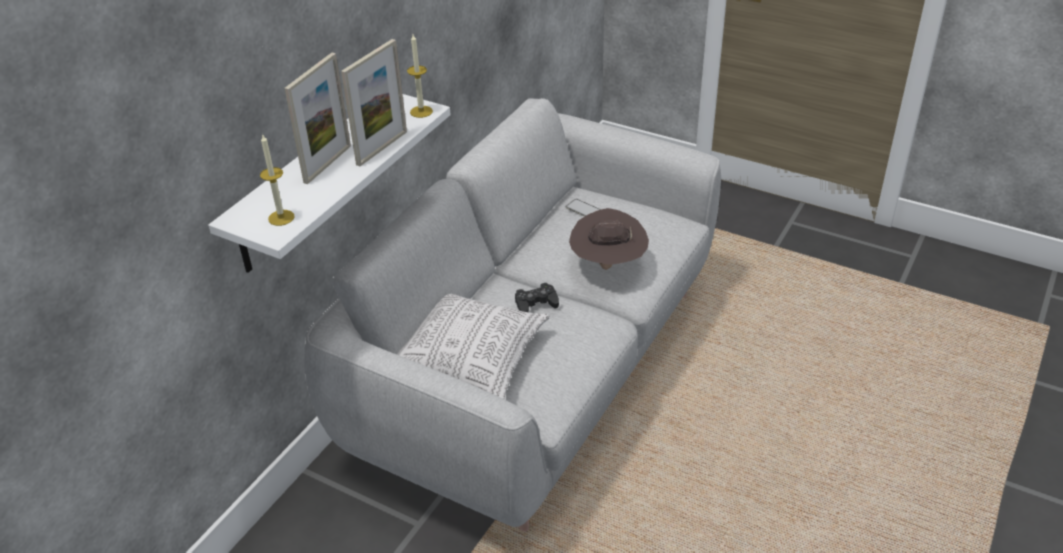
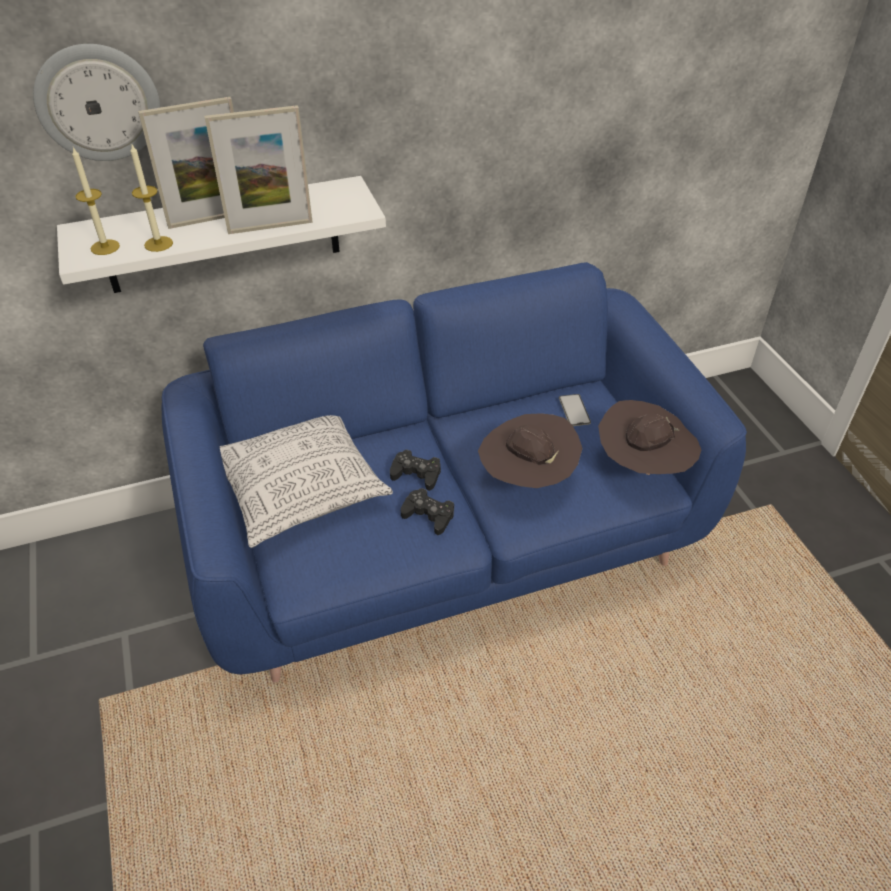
camera: 40 degrees right, 5 degrees up
(231, 97) = (98, 103): none -> wall clock
(421, 111) = (353, 209): candle -> candle (158, 244)
(534, 371) = (445, 542): grey sofa -> blue sofa
(575, 322) = (428, 515): none -> black game controller
(664, 220) = (642, 467): none -> brown hat

